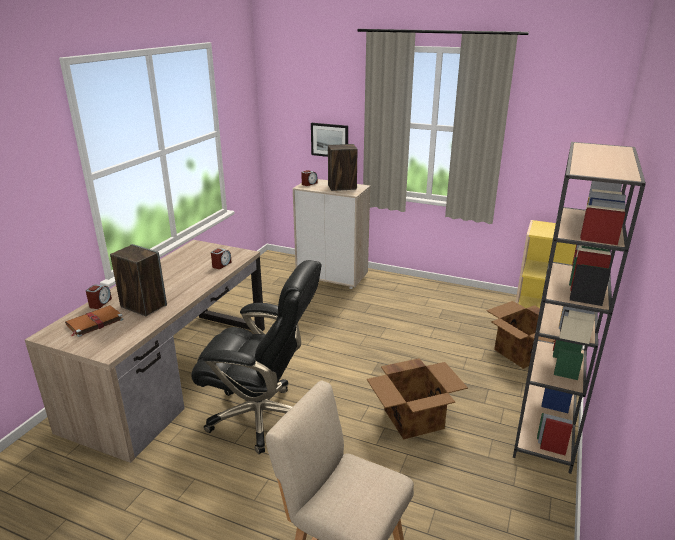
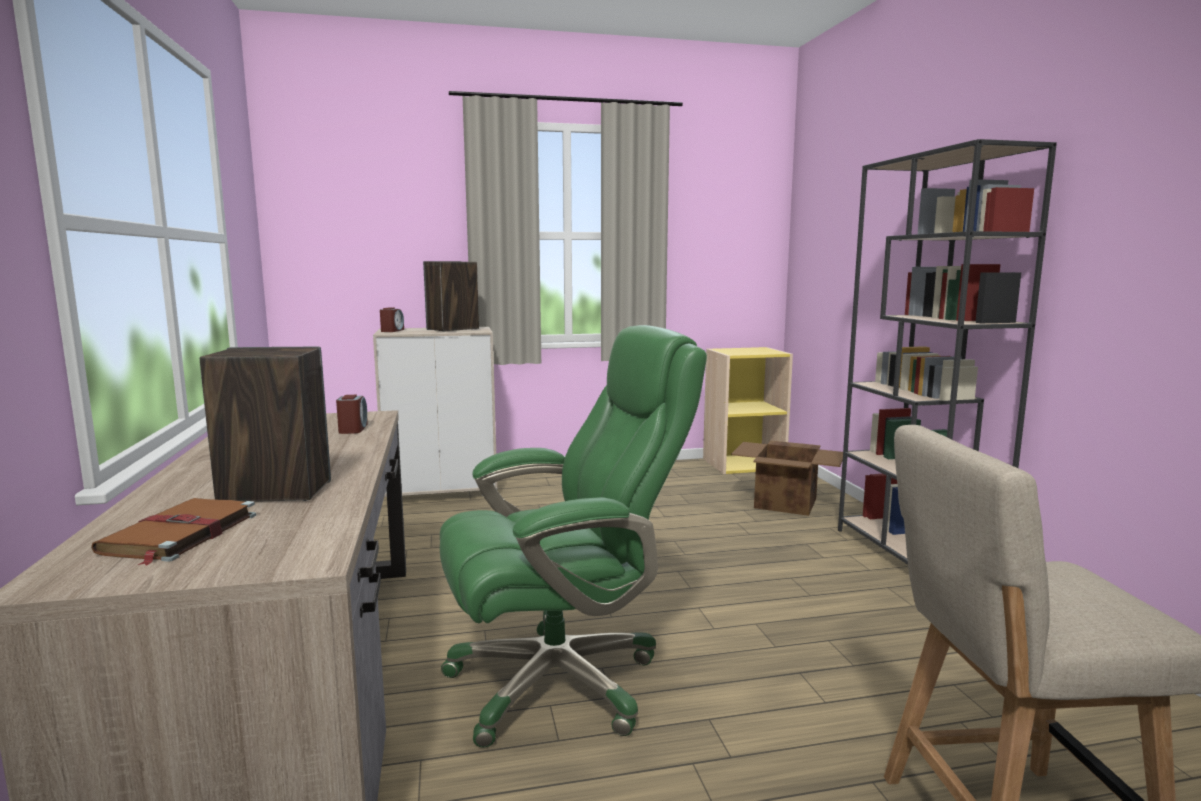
camera: 35 degrees left, 15 degrees down
(100, 303) = (144, 509): alarm clock -> none
(262, 419) = (563, 685): black office chair -> green office chair
(329, 140) = (402, 269): picture -> none
(414, 418) = (776, 600): cardboard box -> none

